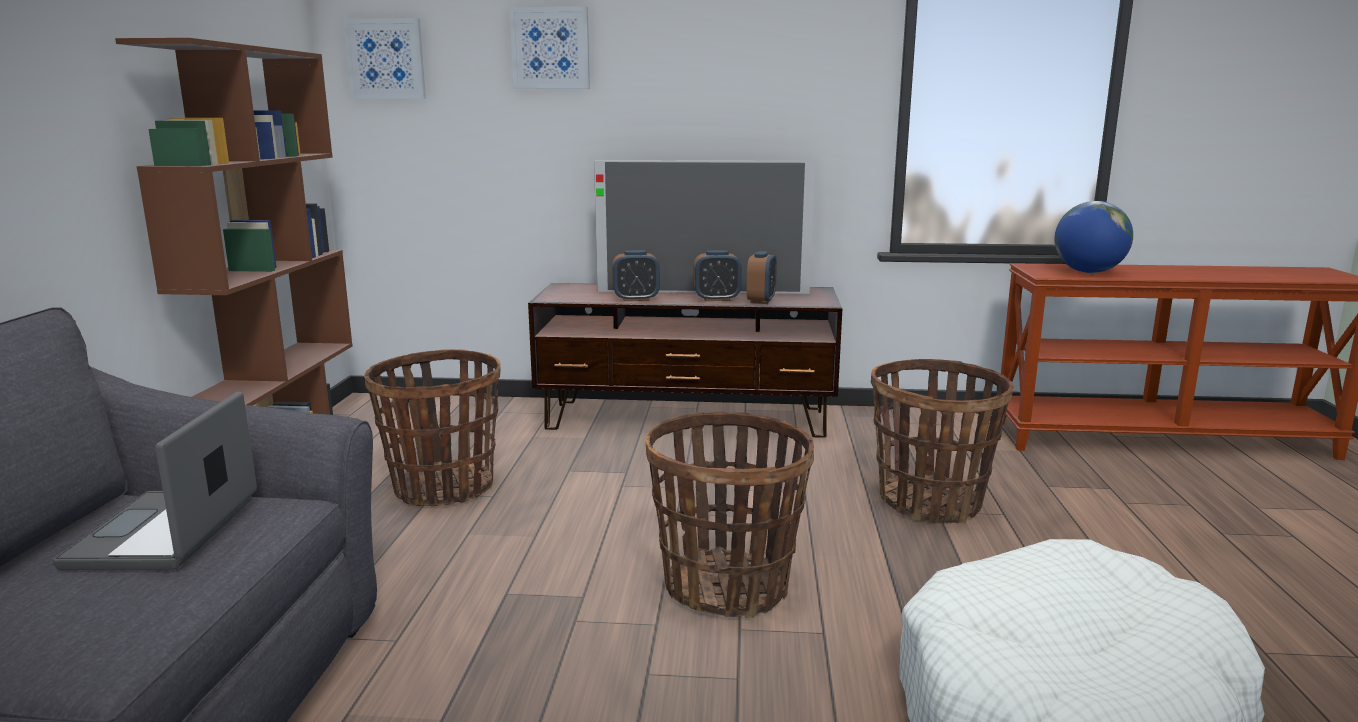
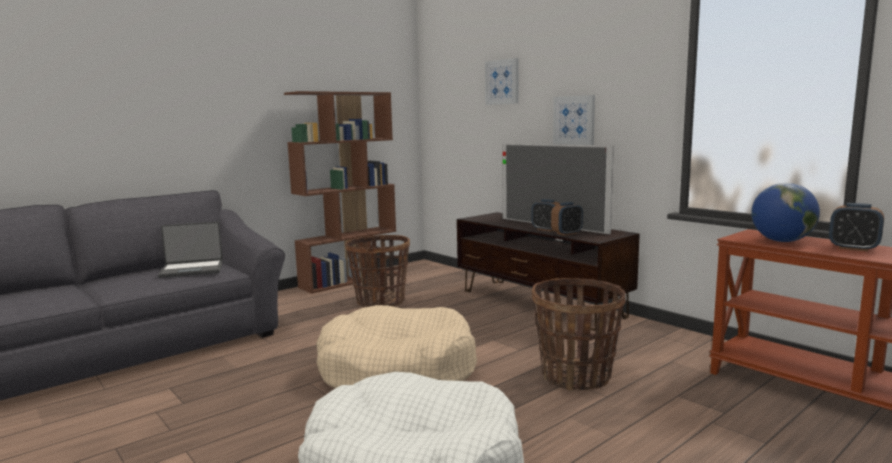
camera: 45 degrees right, 5 degrees down
(168, 532) = (192, 270): laptop -> laptop turned 150 degrees counterclockwise
(386, 59) = (441, 92): picture -> picture (574, 120)
(636, 299) = (507, 224): alarm clock -> alarm clock (853, 248)
(727, 587) = (397, 370): basket -> beige dog bed

